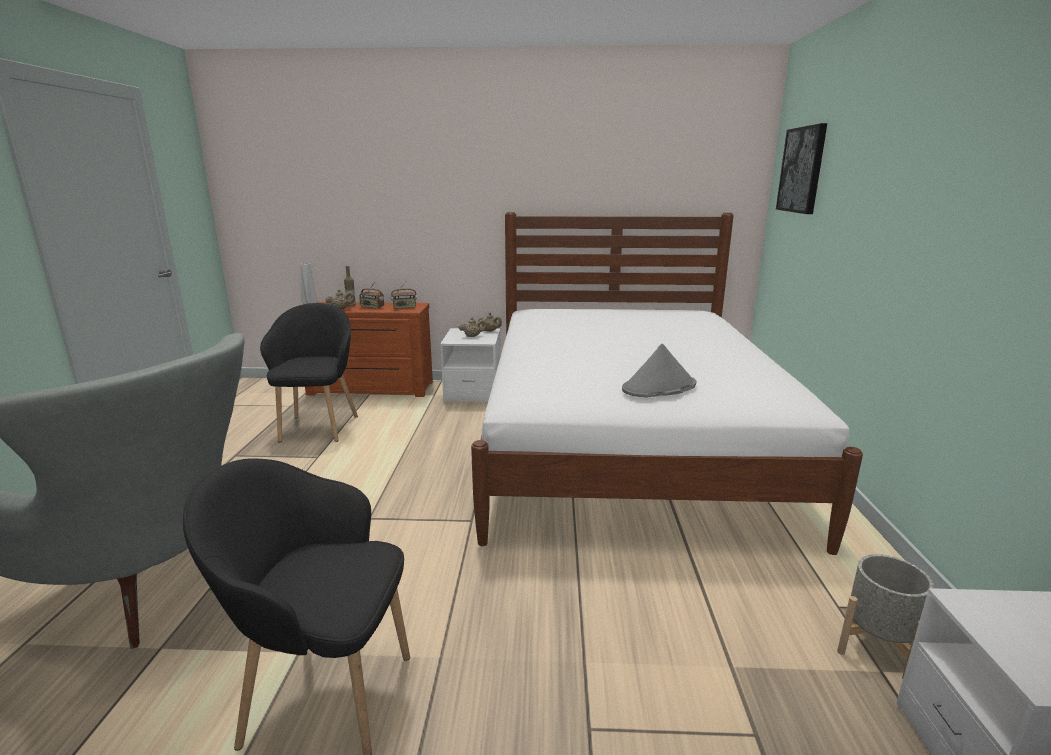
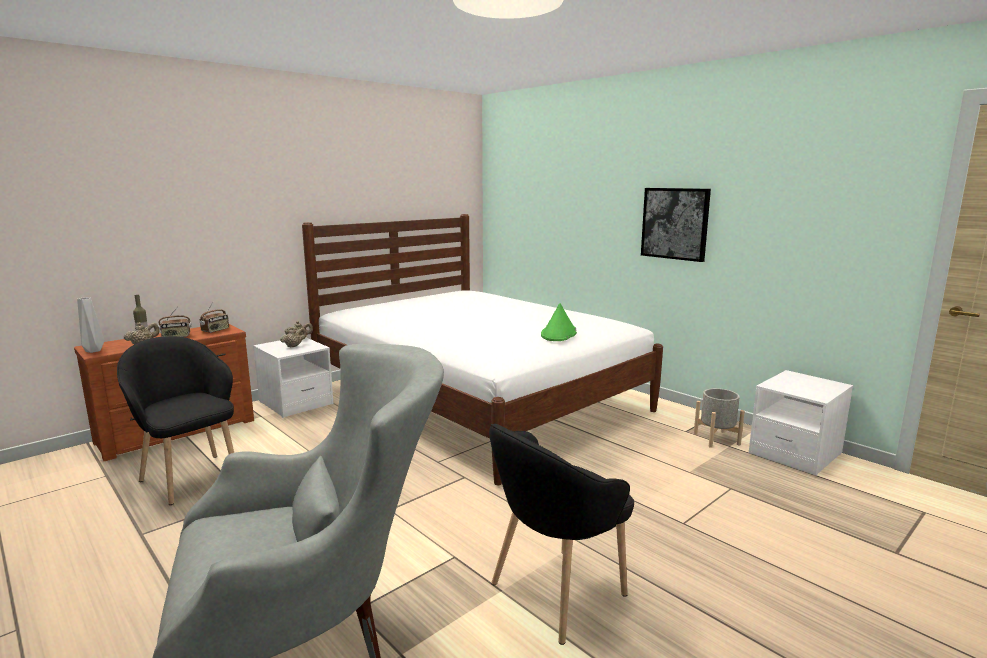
camera: 45 degrees left, 5 degrees down
(659, 387) = (559, 334): grey hat -> green hat
(802, 170) = (521, 183): picture -> picture (675, 223)

